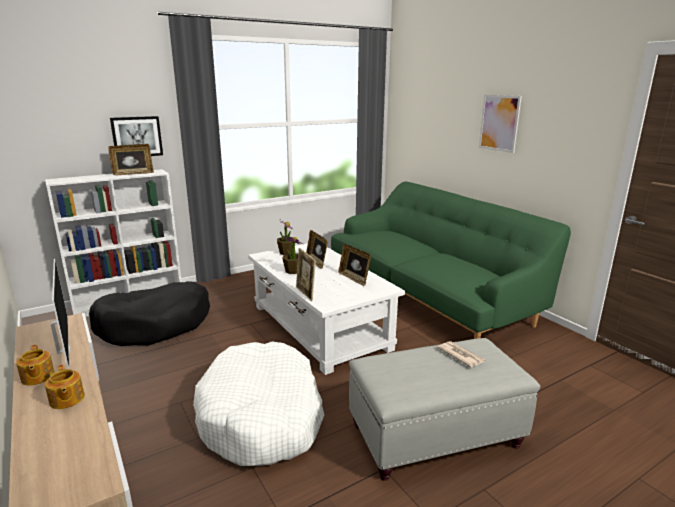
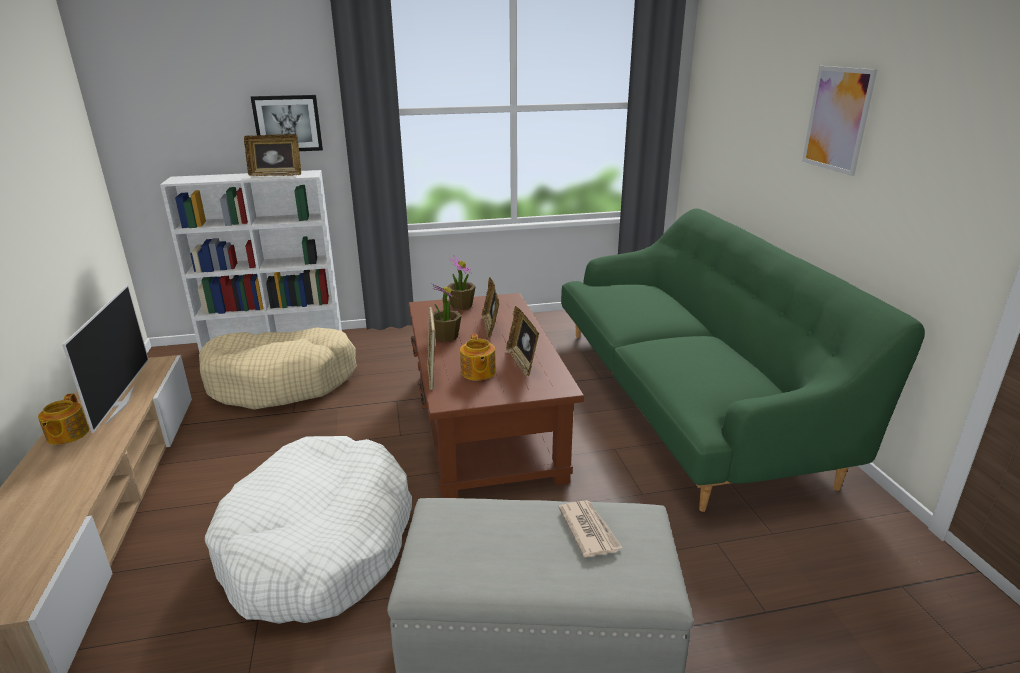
camera: 20 degrees right, 5 degrees up
(66, 399) = (70, 473): teapot -> teapot (477, 372)
(155, 325) = (282, 381): black dog bed -> beige dog bed
(319, 327) = (484, 423): white coffee table -> brown coffee table

